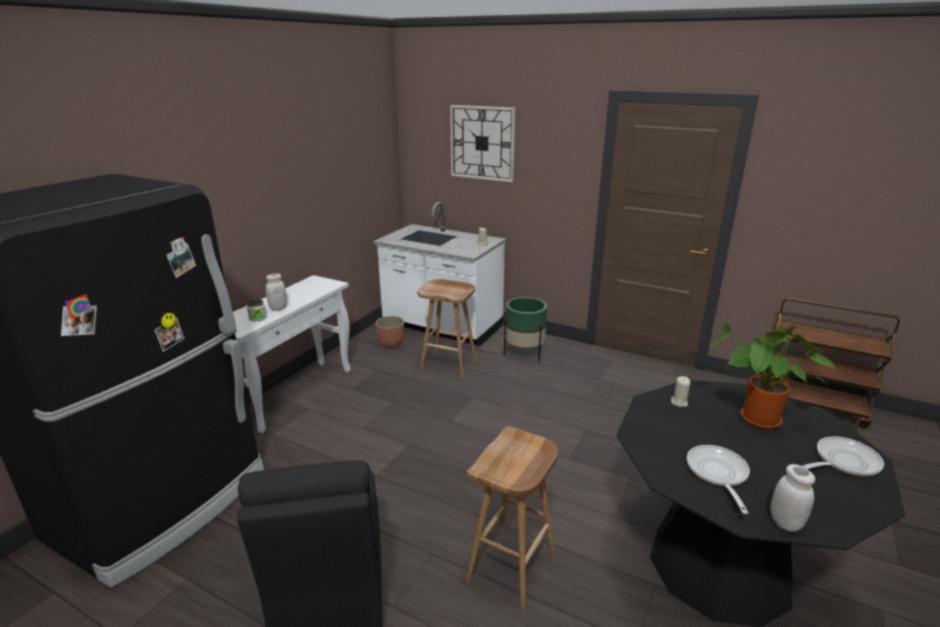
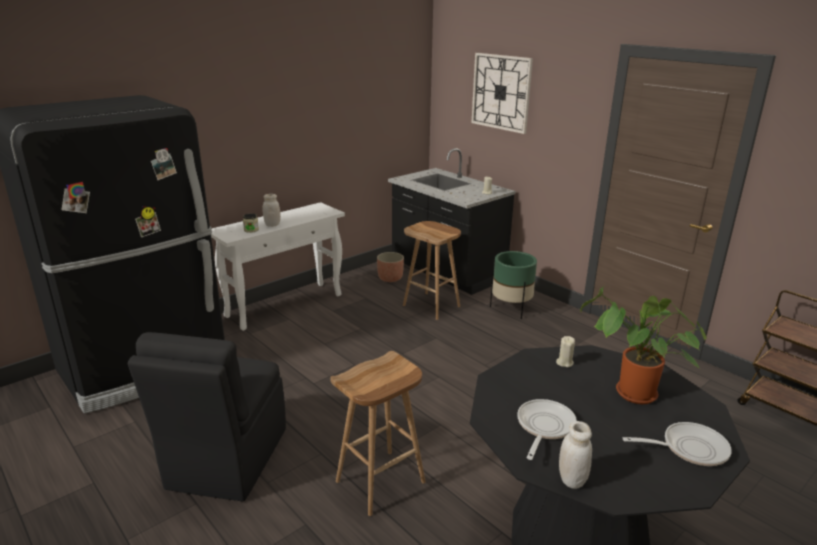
camera: 20 degrees right, 0 degrees up
(442, 327) = (446, 271): white counter -> black counter

